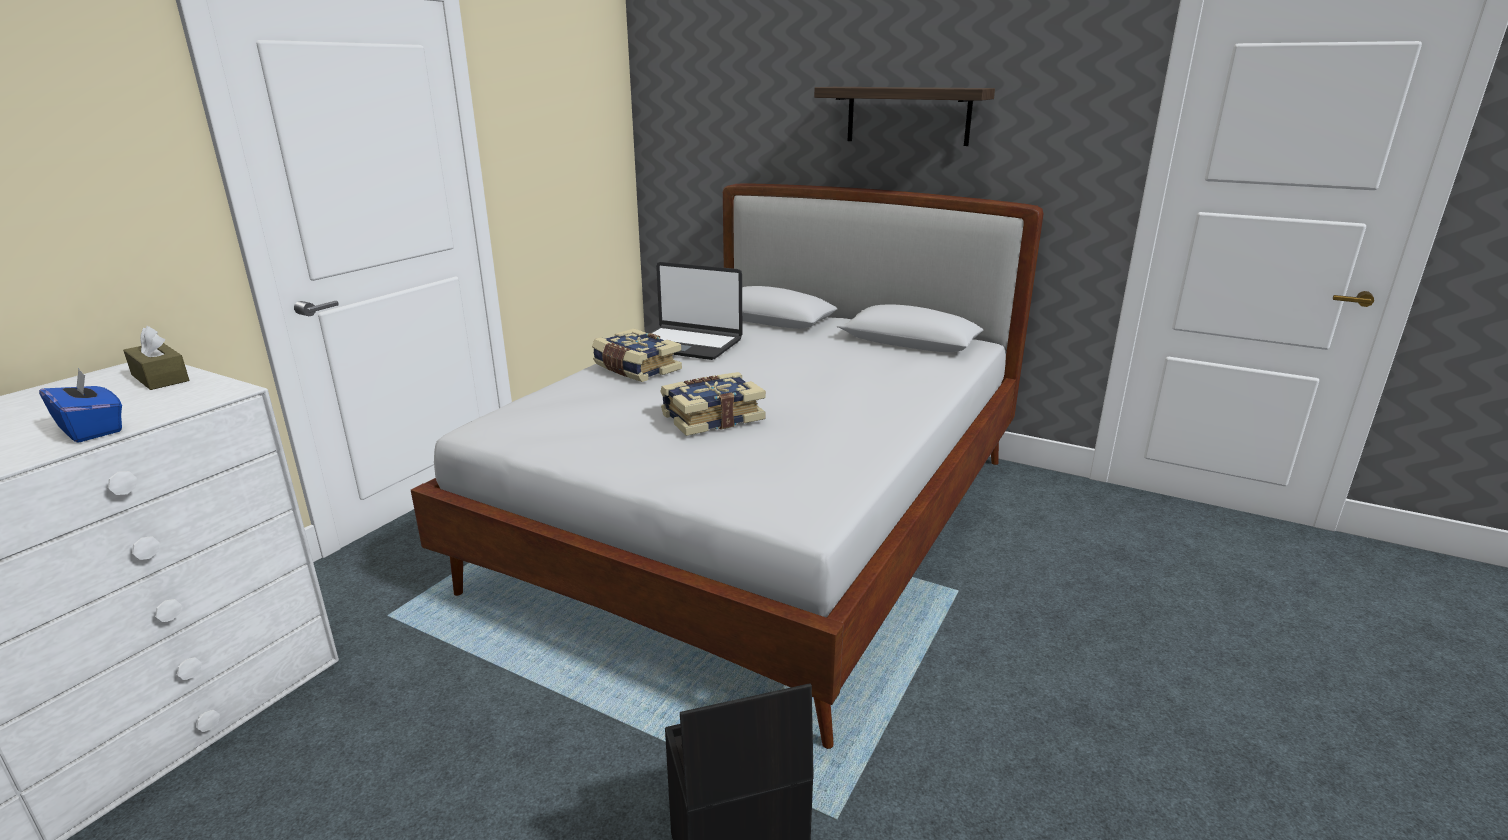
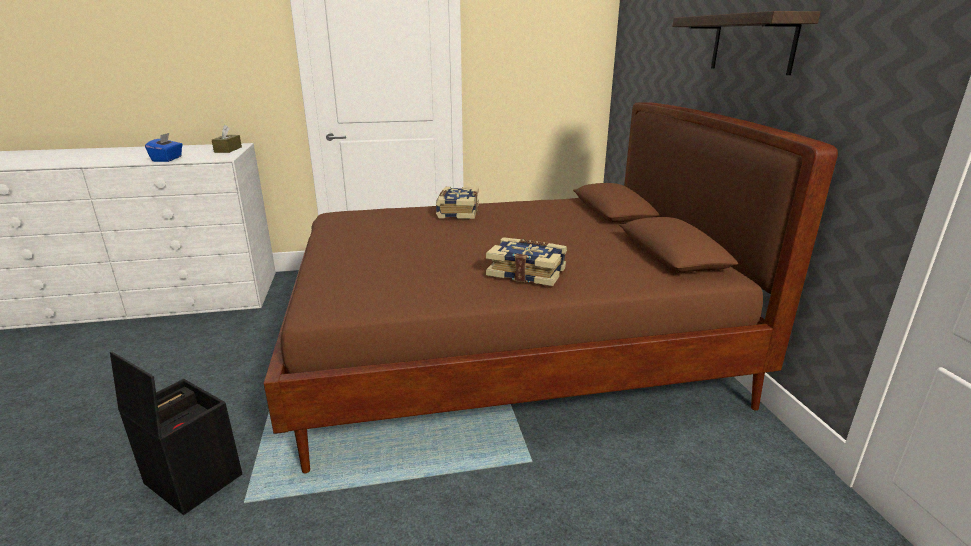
camera: 50 degrees right, 0 degrees up
(687, 344) = (517, 209): laptop -> none
(712, 417) = (419, 246): book -> book (527, 272)
(766, 522) = (506, 351): white bed -> brown bed

